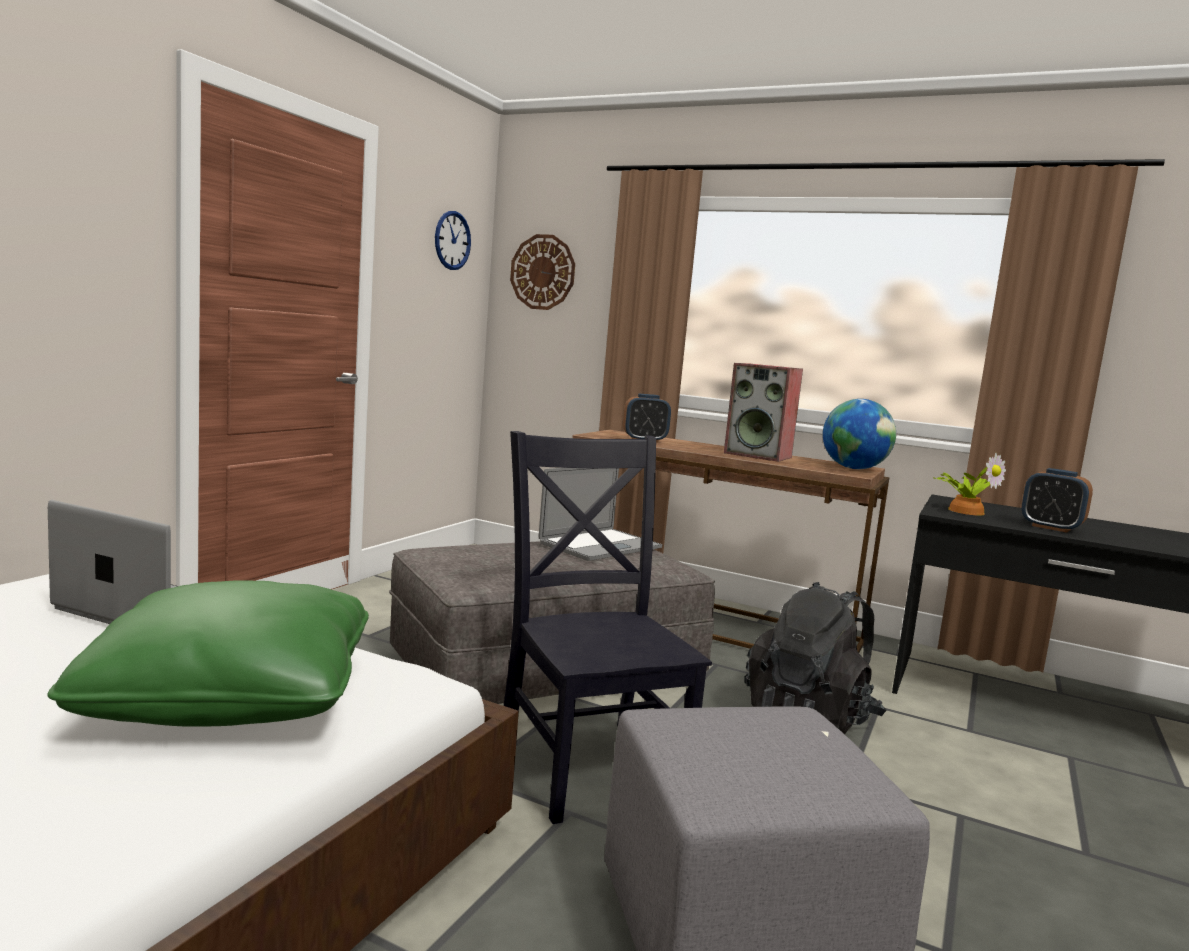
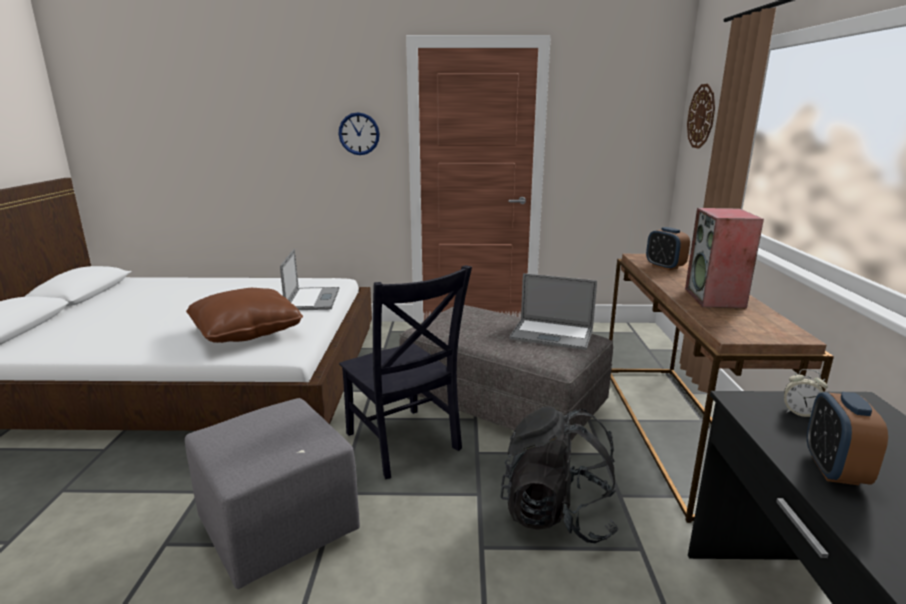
camera: 65 degrees right, 10 degrees up
(233, 695) = (246, 332): green pillow -> brown pillow
(452, 240) = (631, 99): wall clock -> wall clock (359, 134)
(589, 763) = (404, 444): black chair -> black chair turned 105 degrees clockwise
(854, 468) = (764, 333): globe -> none
(965, 511) = (800, 413): potted plant -> alarm clock

